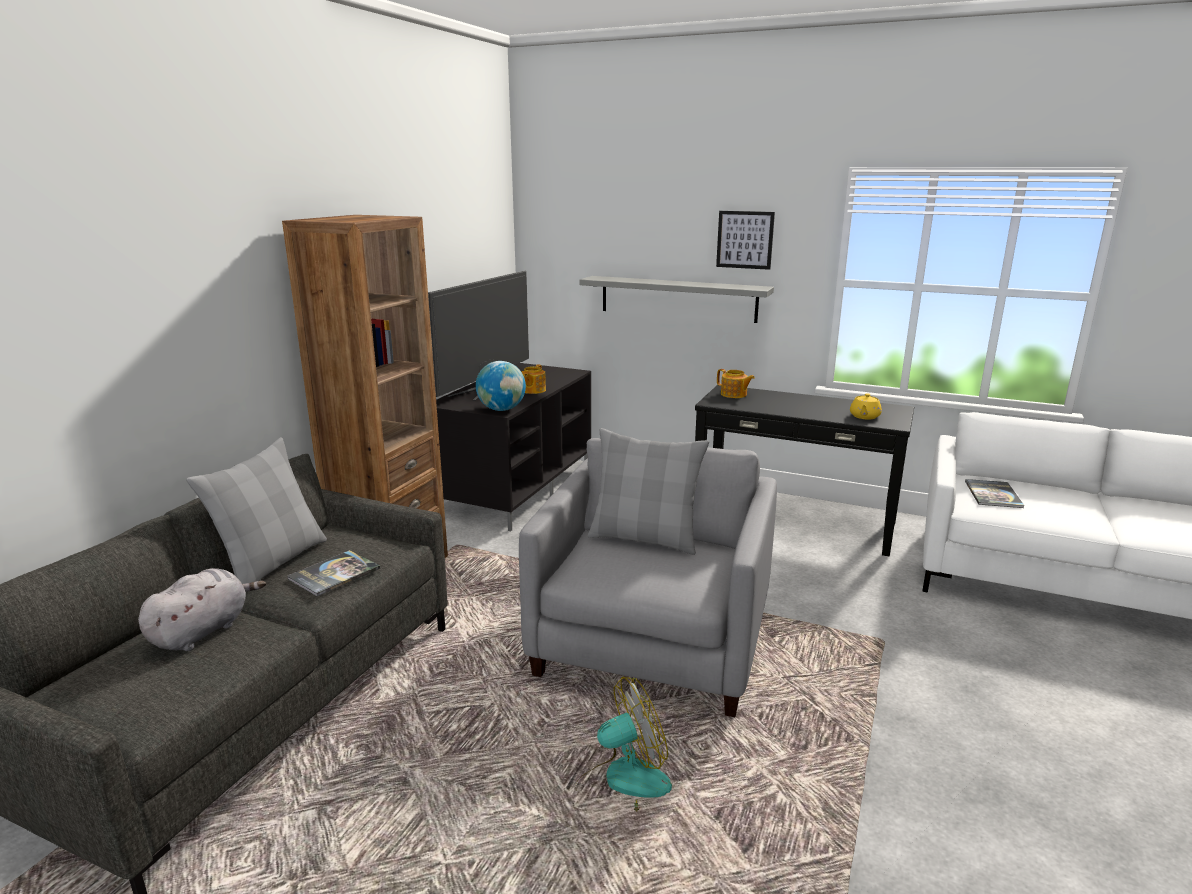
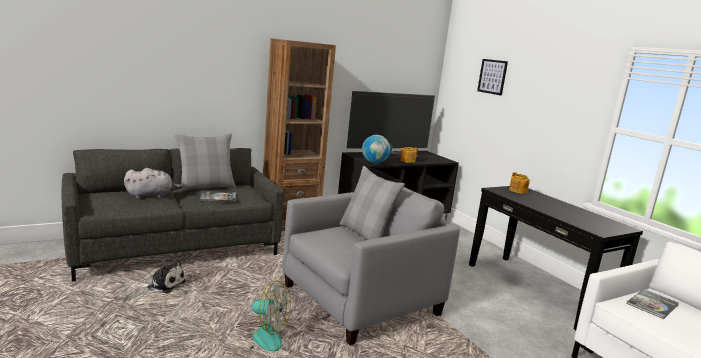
camera: 35 degrees right, 5 degrees down
(342, 790) = (164, 284): none -> plush toy
(677, 298) = (514, 126): grey shelf -> none
(745, 239) = (558, 91): picture -> picture (492, 76)
(864, 416) = (586, 223): yellow teapot -> none

